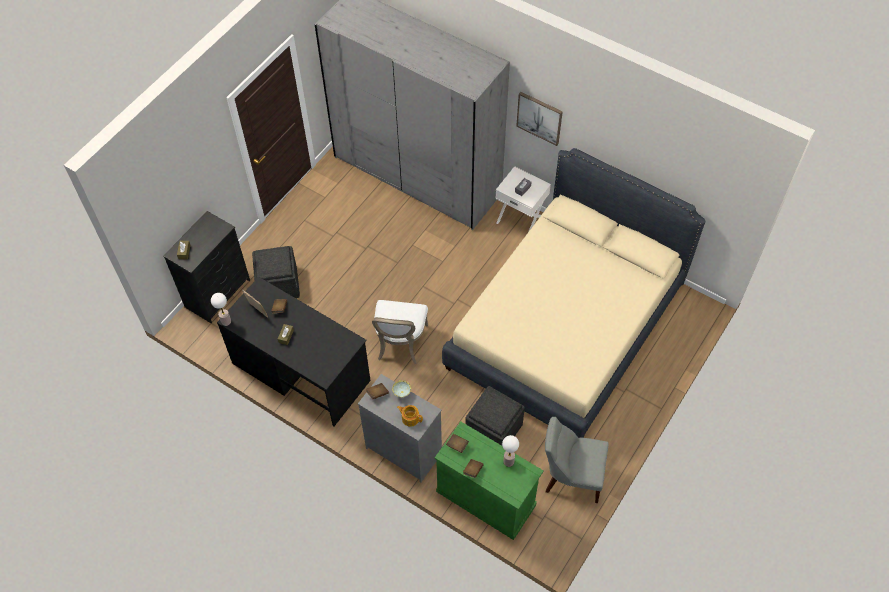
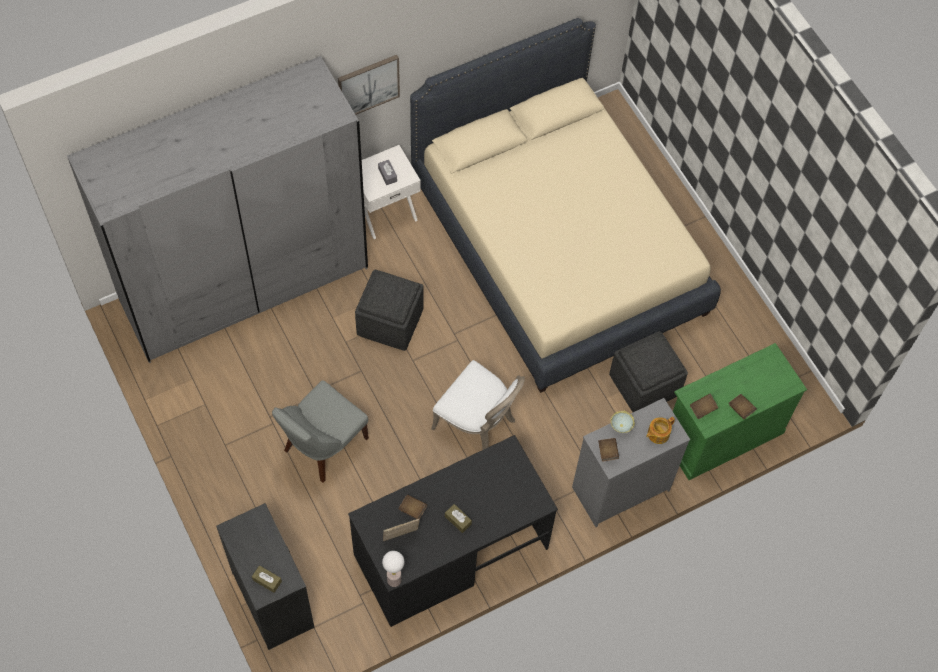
camera: 65 degrees left, 5 degrees up
(279, 284) = (306, 519): grey ottoman -> grey ottoman (389, 321)
(509, 461) = (748, 369): table lamp -> none
(571, 476) = (740, 340): grey chair -> grey chair (322, 446)

